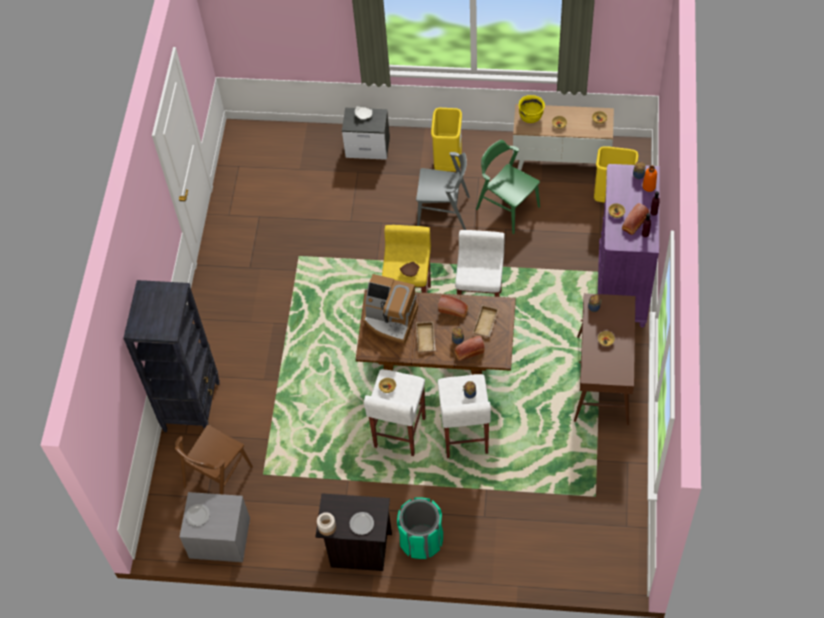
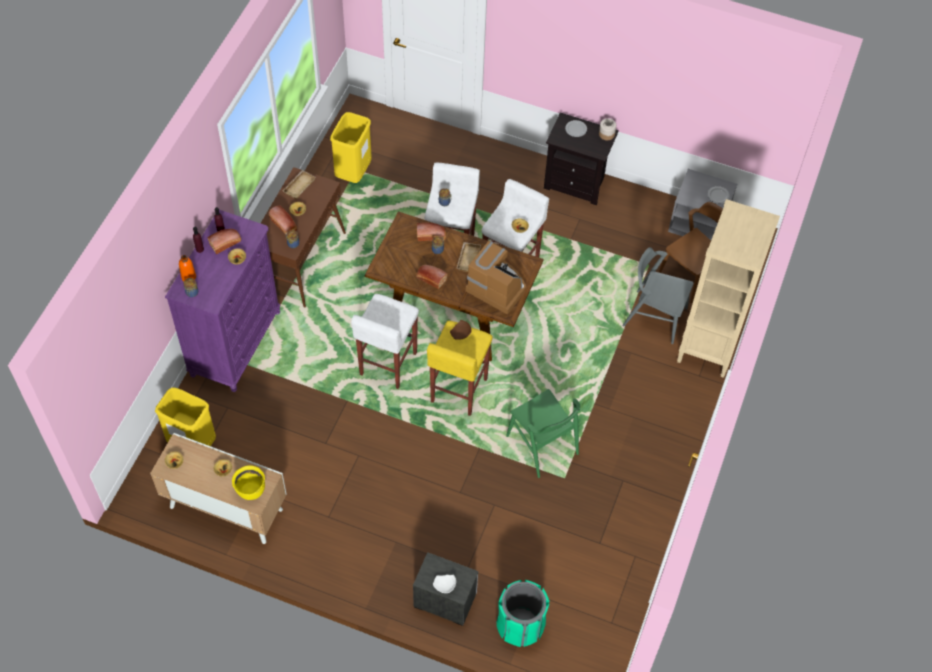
camera: 170 degrees left, 0 degrees up
(192, 406) = (708, 346): black bookcase -> beige bookcase
(421, 539) = (519, 177): green trash can -> green trash can (520, 625)
(443, 212) = (385, 484): grey chair -> grey chair (654, 317)
(448, 163) = (356, 547): yellow trash can -> yellow trash can (353, 172)
(486, 323) = (403, 257): beige tray -> beige tray (298, 186)
(507, 208) = (312, 468): green chair -> green chair (542, 445)
(611, 323) = (284, 225): none -> bread

